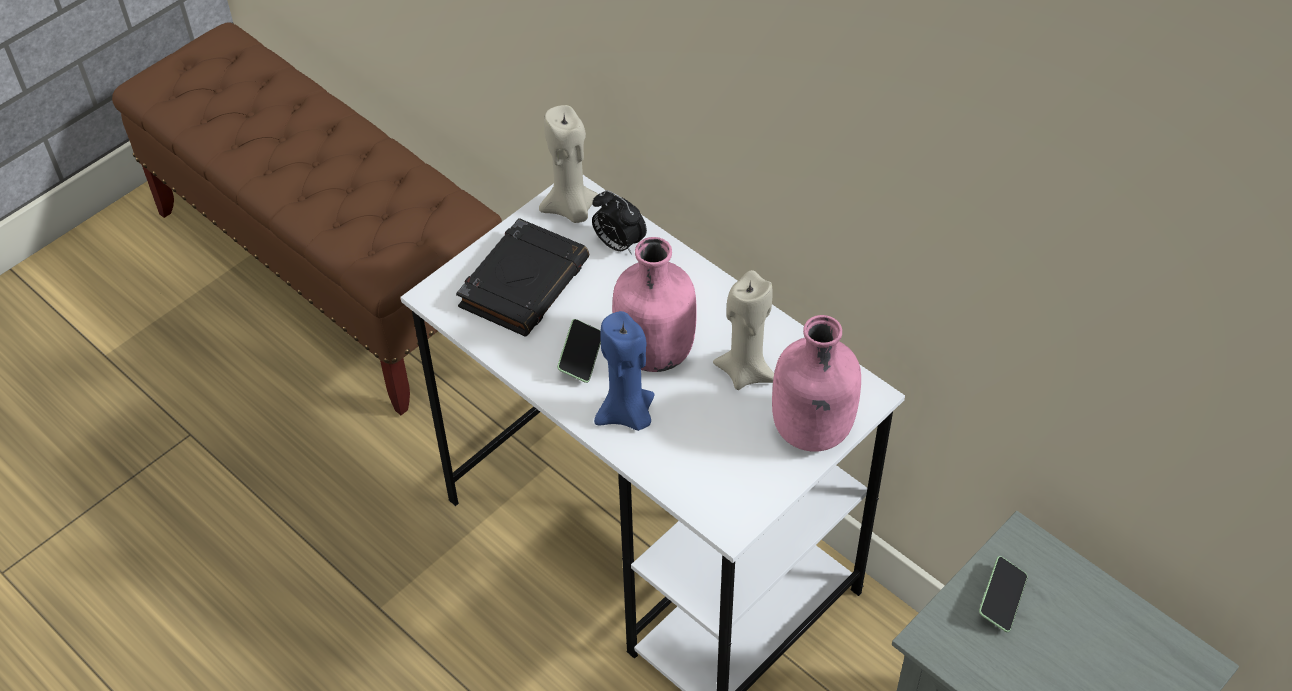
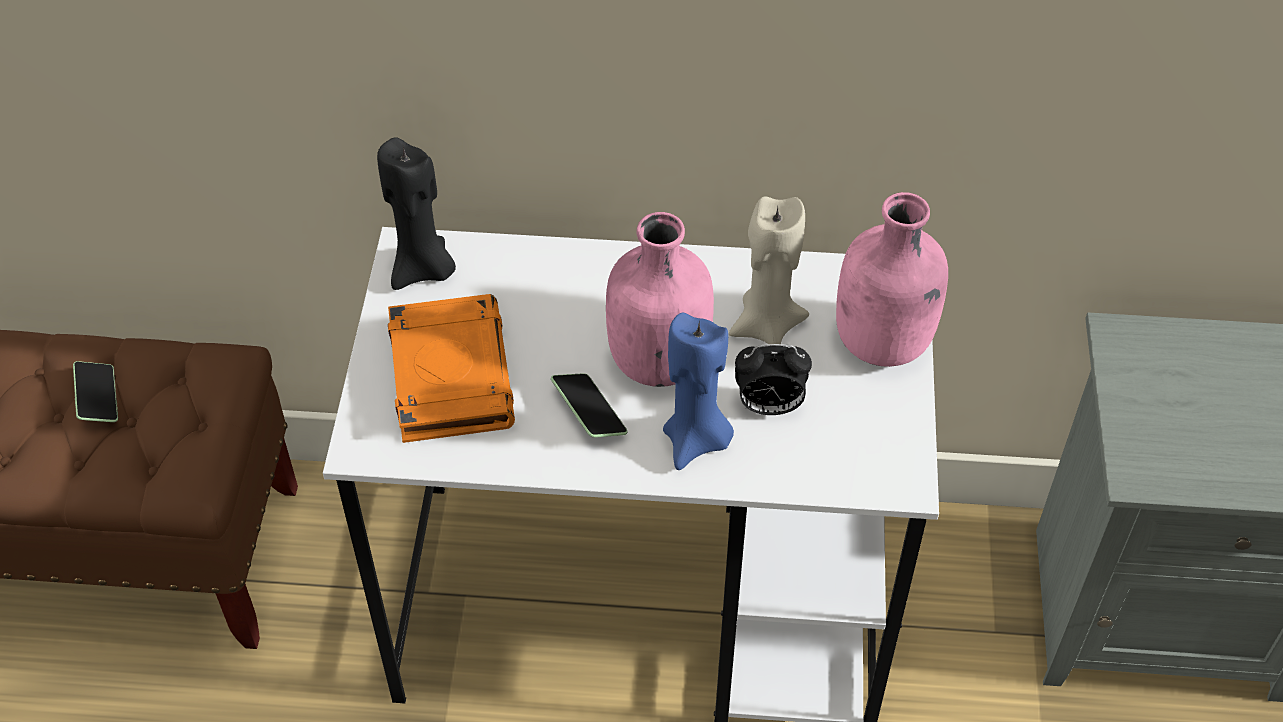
camera: 40 degrees left, 0 degrees up
(524, 282) = (449, 374): black book -> orange book
(571, 210) = (424, 270): beige candle -> black candle
(618, 244) = (510, 276): alarm clock -> alarm clock (769, 406)
(1001, 599) = (1156, 399): phone -> phone (98, 399)

